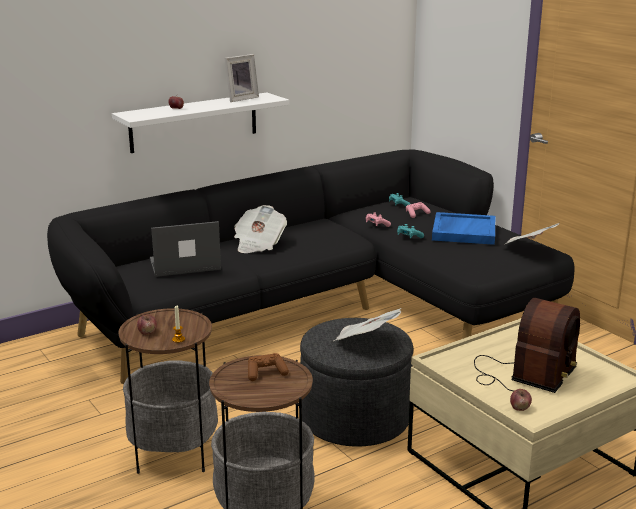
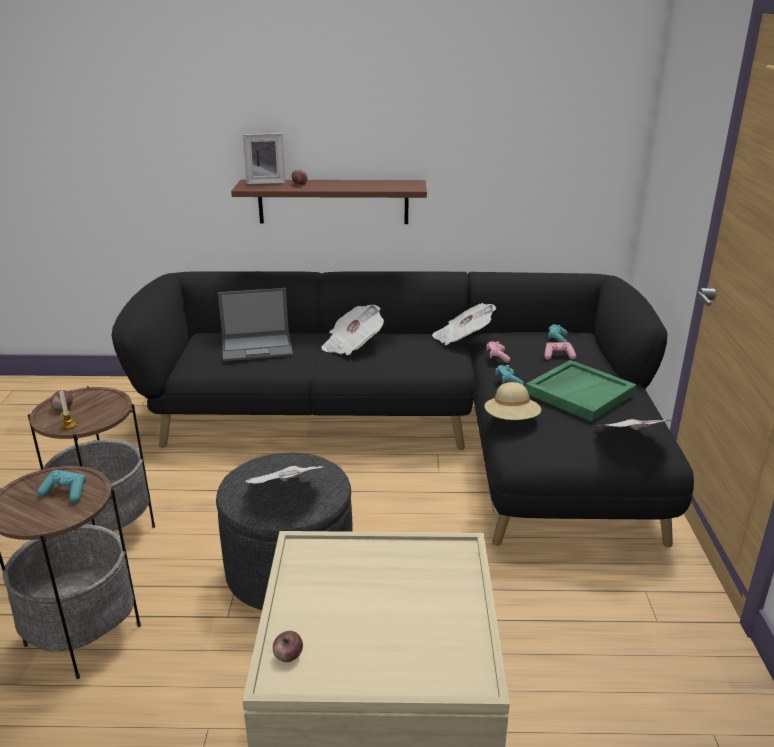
camera: 35 degrees right, 5 degrees up
(184, 264) = (258, 347): laptop -> laptop turned 150 degrees clockwise
(194, 122) = (333, 201): white shelf -> brown shelf
(240, 98) = (382, 183): picture frame -> picture frame (266, 182)
(266, 373) = (66, 493): brown game controller -> turquoise game controller
(332, 220) = (462, 338): none -> newspaper
(444, 258) = (511, 420): none -> beige hat
(463, 231) = (579, 393): blue tray -> green tray
(524, 375) = (362, 613): radio -> none

